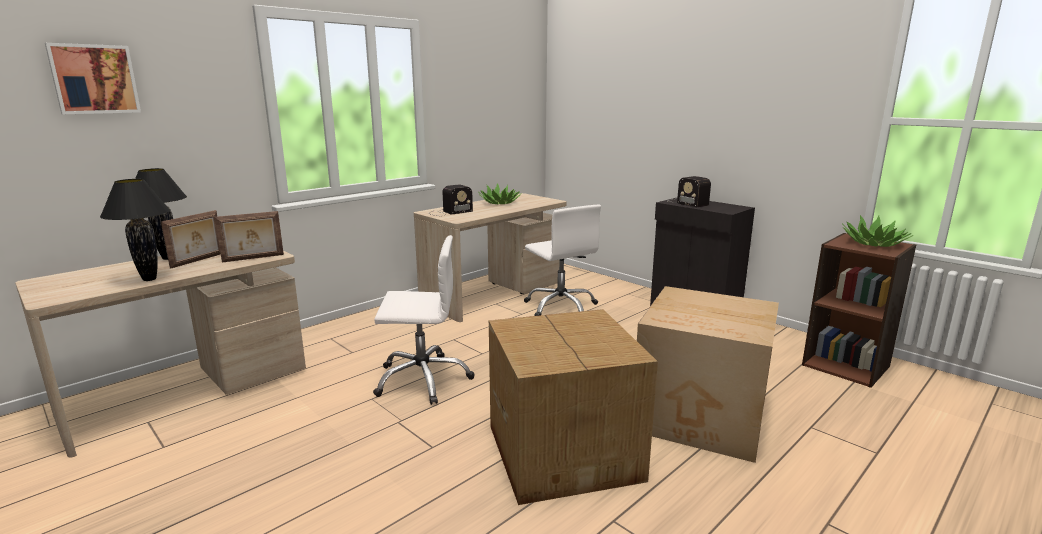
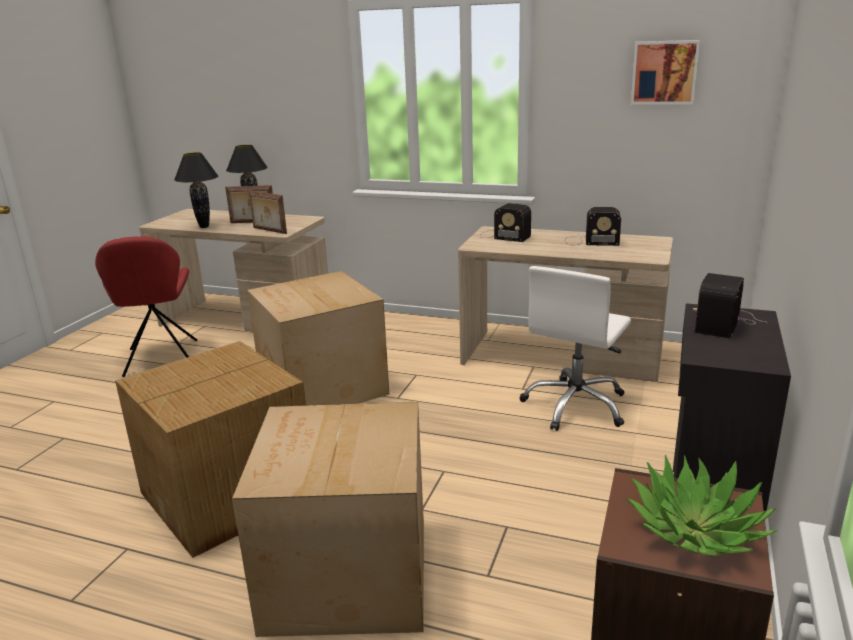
camera: 65 degrees right, 5 degrees up
(94, 79) = (241, 73): picture -> picture (664, 72)
(196, 464) = (161, 359): none -> red chair
(423, 379) = (322, 388): white office chair -> cardboard box
(500, 203) = (589, 241): potted plant -> radio

